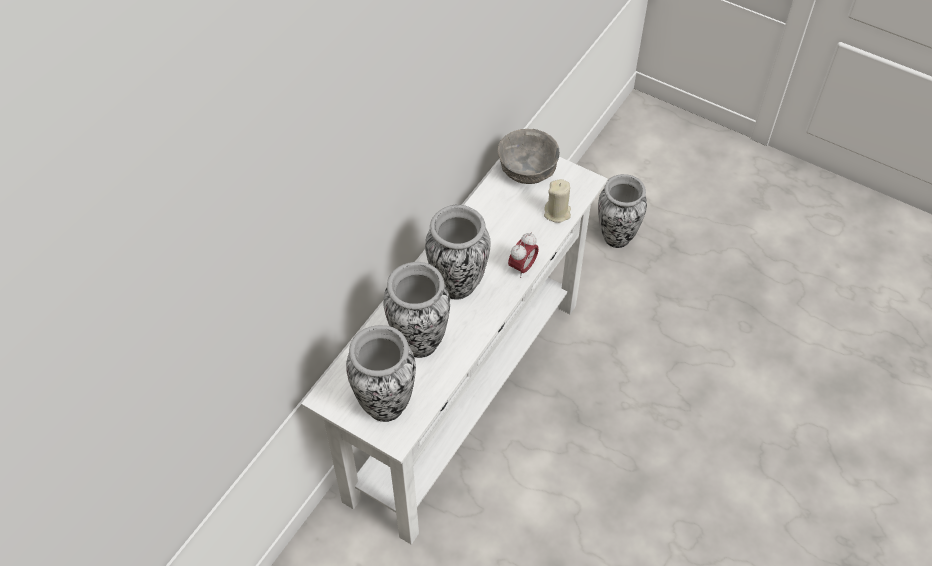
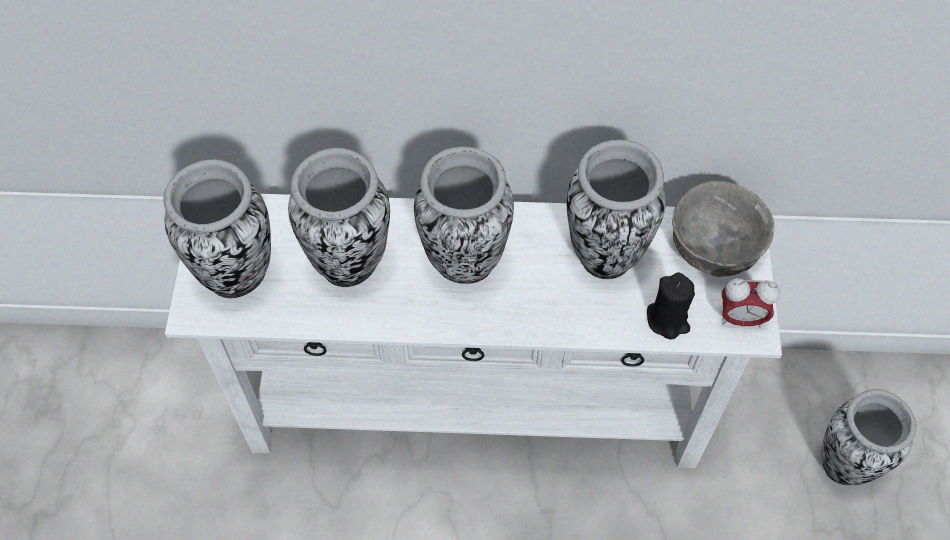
camera: 60 degrees right, 5 degrees up
(499, 219) = (604, 255): none -> vase
(522, 267) = (543, 322): alarm clock -> alarm clock (740, 318)
(557, 213) = (668, 320): beige candle -> black candle

